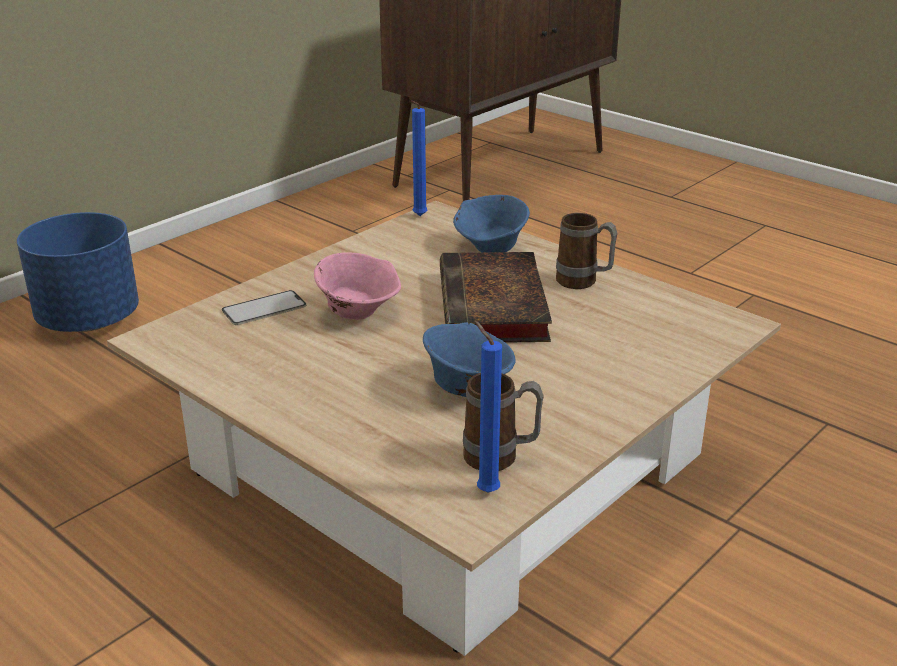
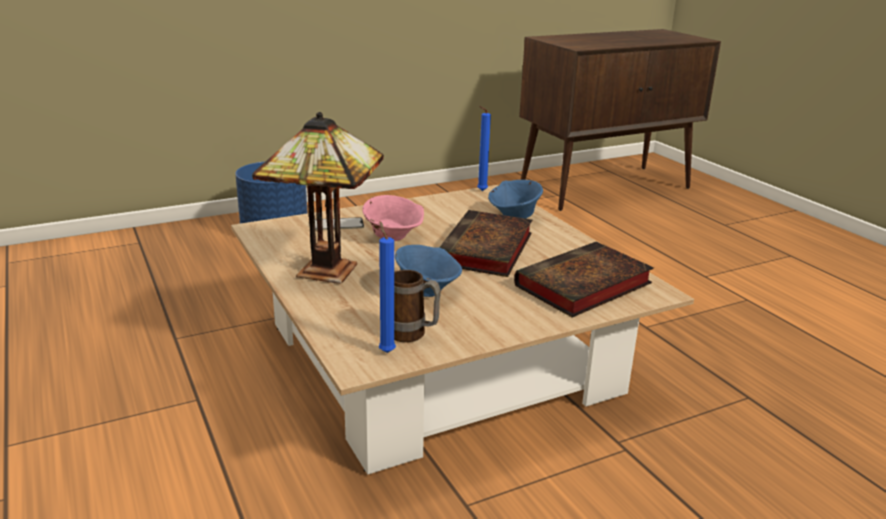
camera: 20 degrees right, 5 degrees down
(304, 389) = (322, 271): none -> table lamp
(584, 282) = (563, 247): mug -> none
(648, 336) = (582, 287): none -> book

